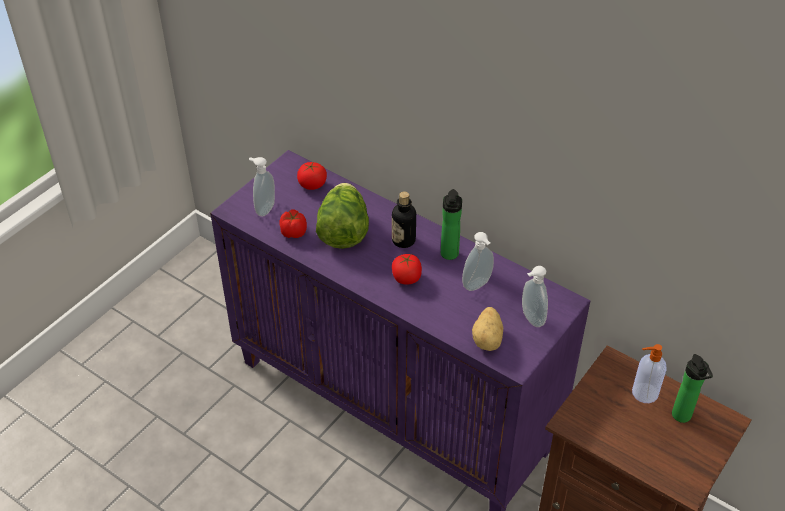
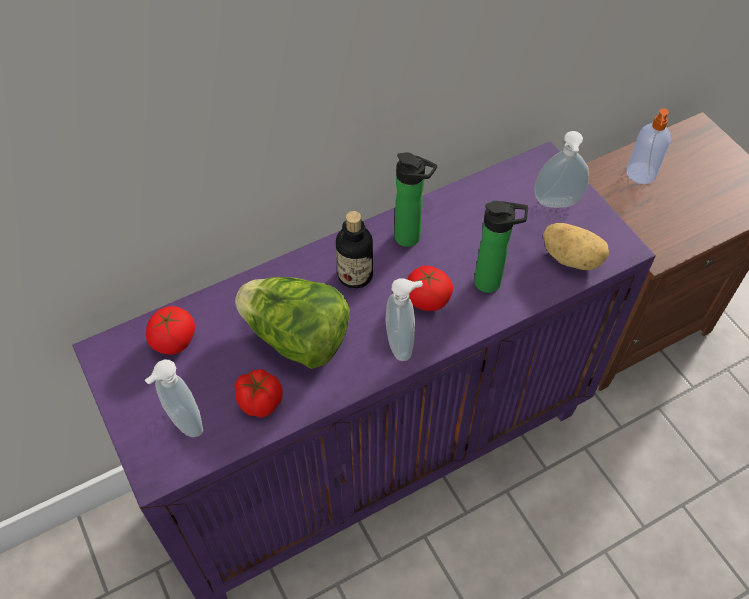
camera: 65 degrees left, 10 degrees up
(478, 285) = (478, 231): soap dispenser -> soap dispenser (402, 344)
(683, 417) = (683, 159): bottle -> bottle (492, 283)

